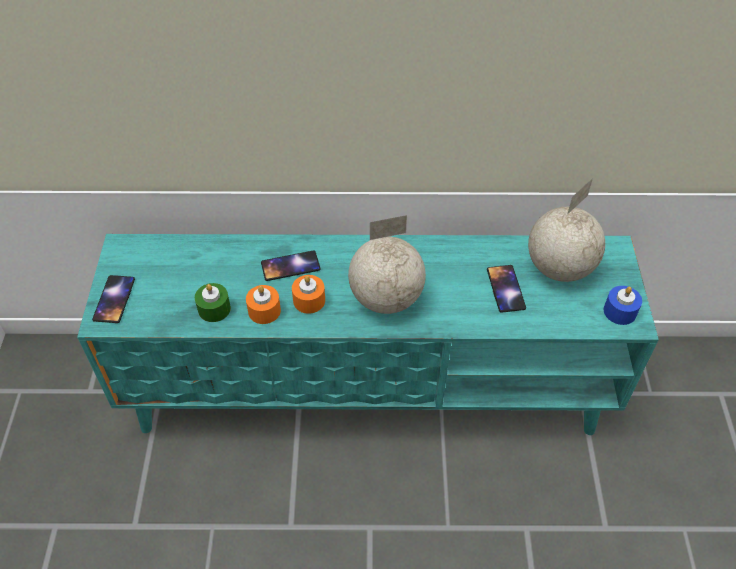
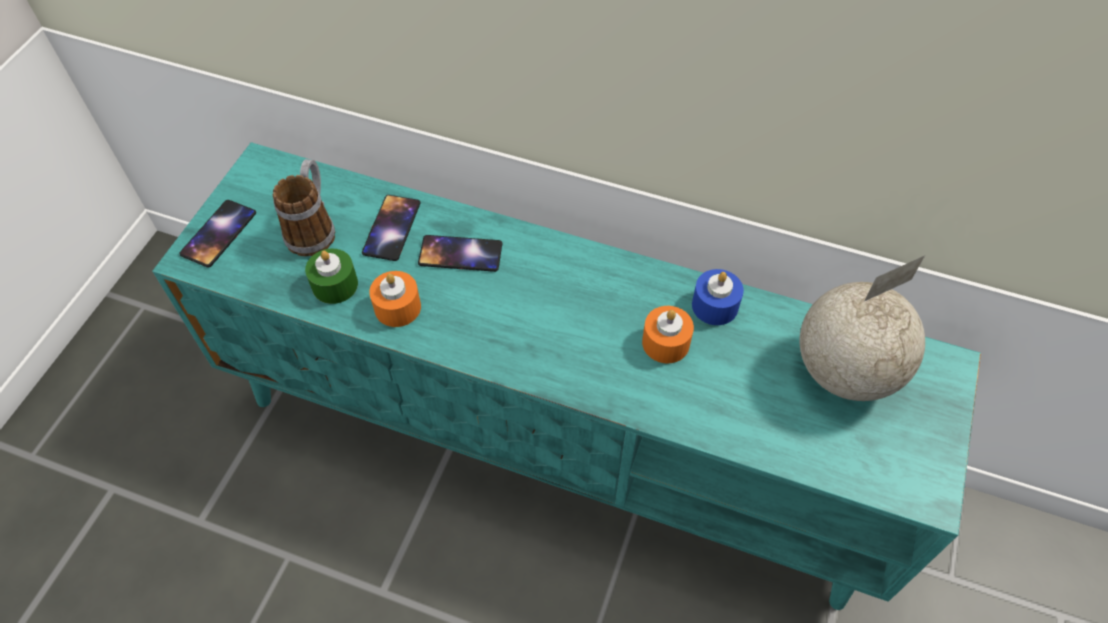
camera: 20 degrees right, 5 degrees up
(181, 277) = (314, 229): none -> mug
(309, 300) = (463, 311): orange candle -> orange candle (665, 343)
(385, 298) = (568, 339): globe -> none
(505, 289) = (749, 378): phone -> phone (391, 228)
(620, 311) = (912, 469): blue candle -> blue candle (715, 306)

